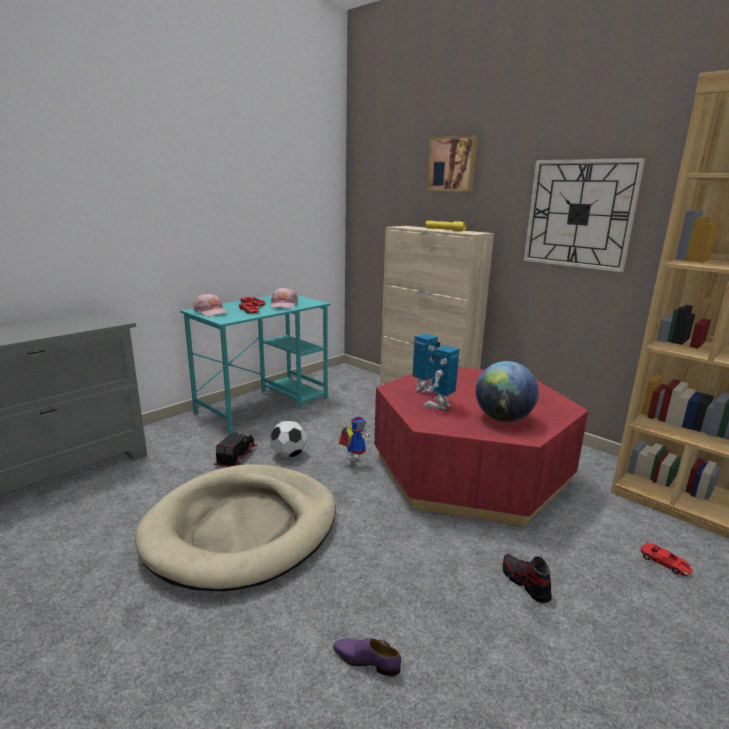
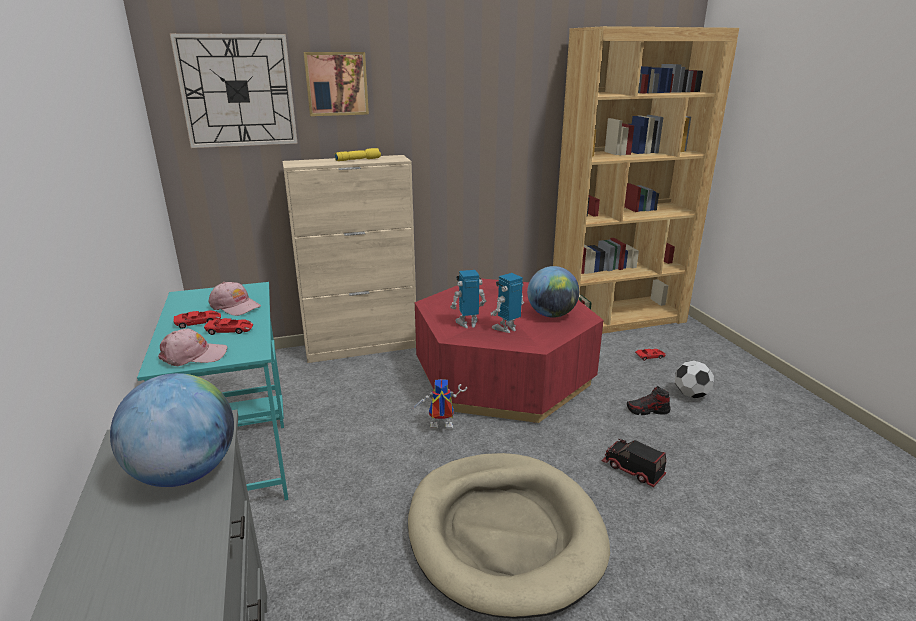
camera: 60 degrees left, 5 degrees up
(68, 327) = (185, 473): none -> globe
(236, 457) = (353, 507): toy truck -> toy truck (632, 470)
(289, 455) = (387, 465): football -> football (690, 395)
(366, 660) = (697, 506): purple shoe -> none
(439, 405) = (506, 328): toy robot -> toy robot turned 75 degrees clockwise
(579, 214) = (480, 127): wall clock -> wall clock (237, 91)

